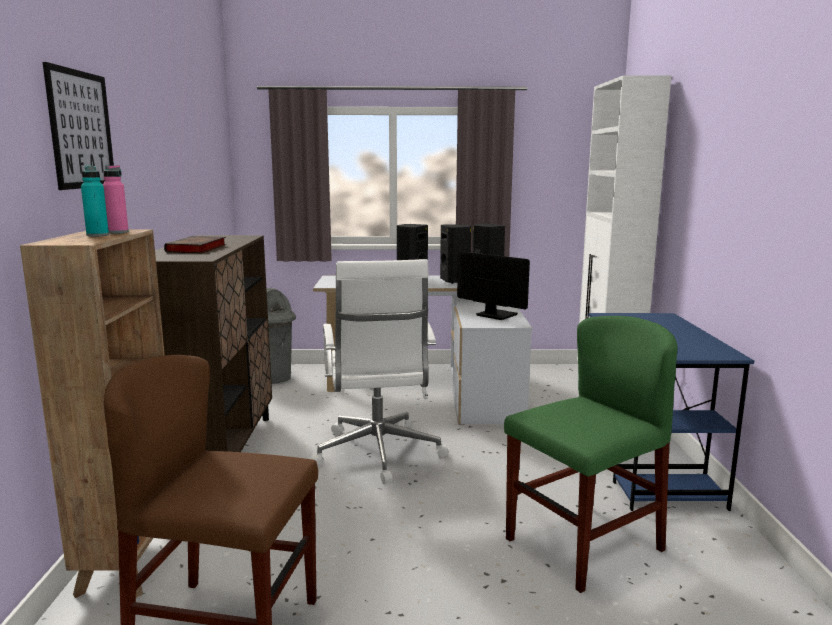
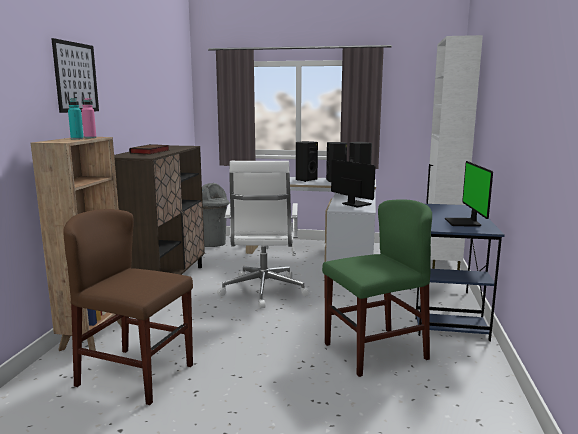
camera: 10 degrees right, 0 degrees up
(685, 343) = (464, 223): none -> monitor

